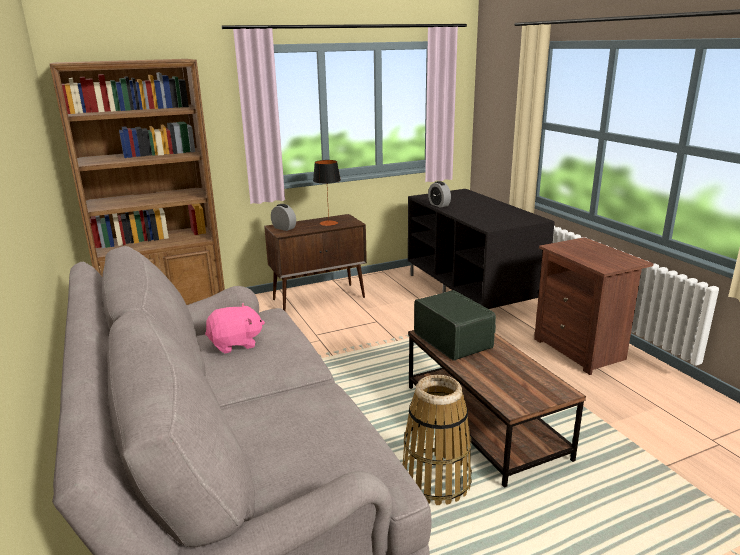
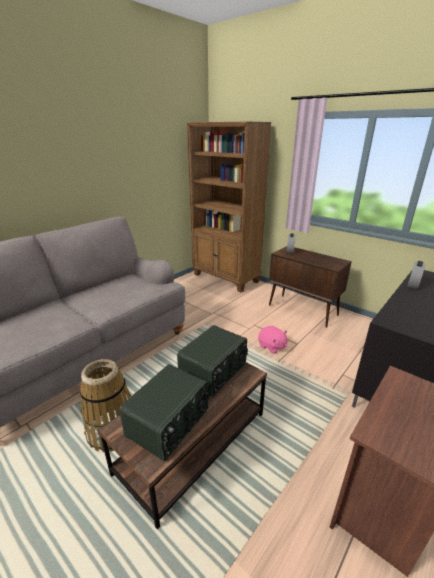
camera: 65 degrees right, 5 degrees up
(235, 344) = (123, 285): pink plush toy -> pink plush toy (272, 346)
(328, 223) = (319, 260): table lamp -> none
(517, 376) = (169, 423): none -> radio

